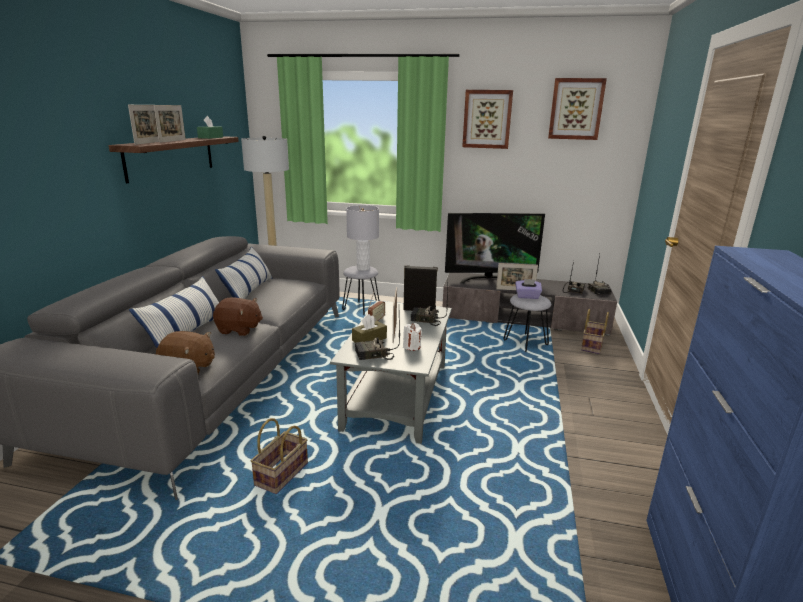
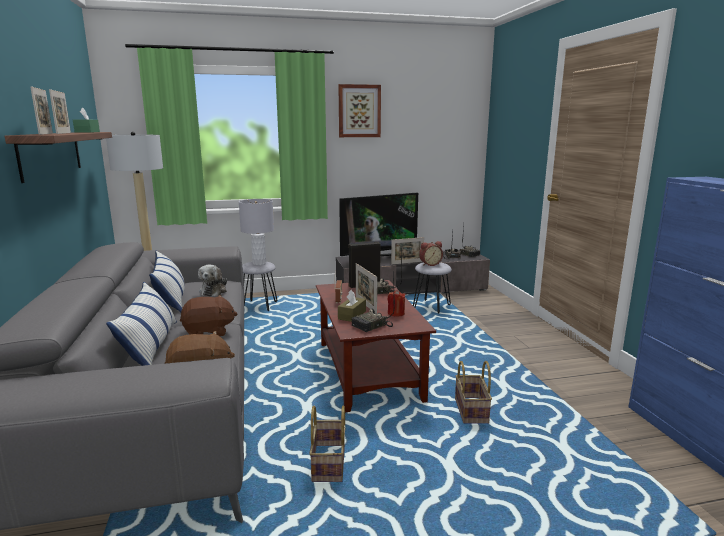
camera: 25 degrees left, 5 degrees down
(287, 291) = (214, 291): none -> plush toy
(397, 395) = (367, 370): grey coffee table -> brown coffee table
(411, 346) = (396, 313): white candle -> red candle
(527, 296) = (430, 264): purple tissue box -> alarm clock
(576, 109) = (432, 101): picture -> none
(592, 346) = (482, 300): basket -> basket (472, 412)

